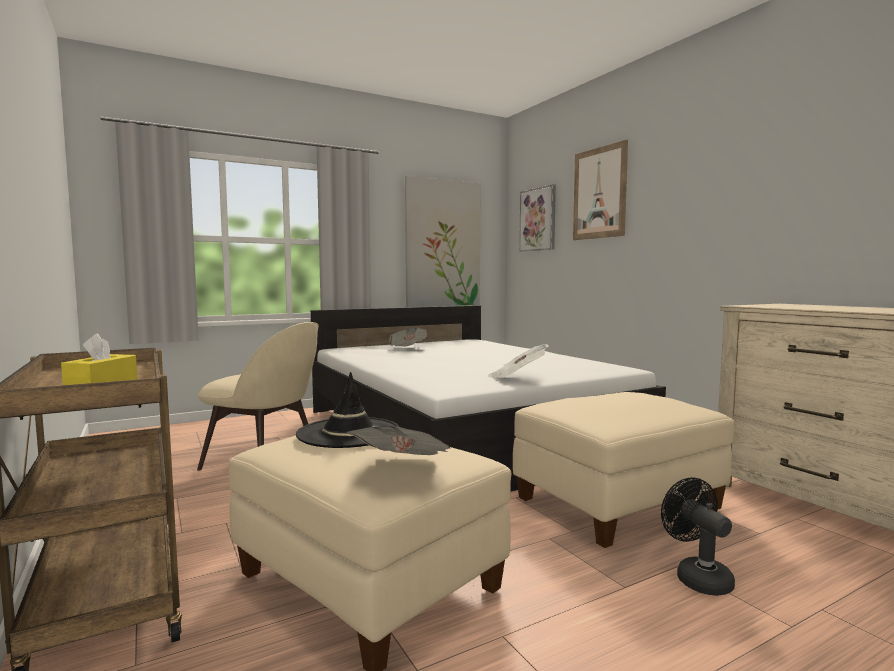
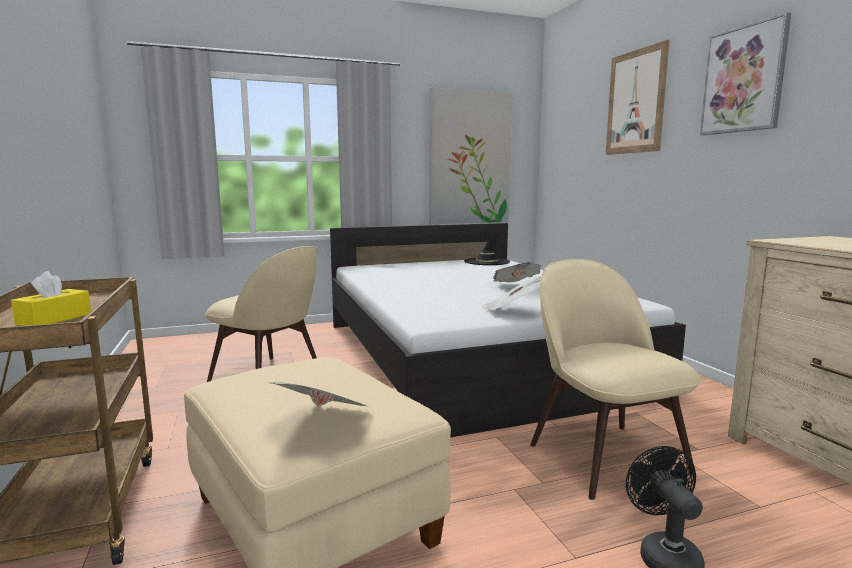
camera: 10 degrees right, 5 degrees up
(348, 433) = (301, 371): black hat -> black hat (486, 262)
(408, 349) = (422, 269): newspaper -> newspaper (516, 286)
(538, 219) = (572, 131): picture -> picture (744, 79)
(617, 504) = (604, 455): beige ottoman -> beige chair

